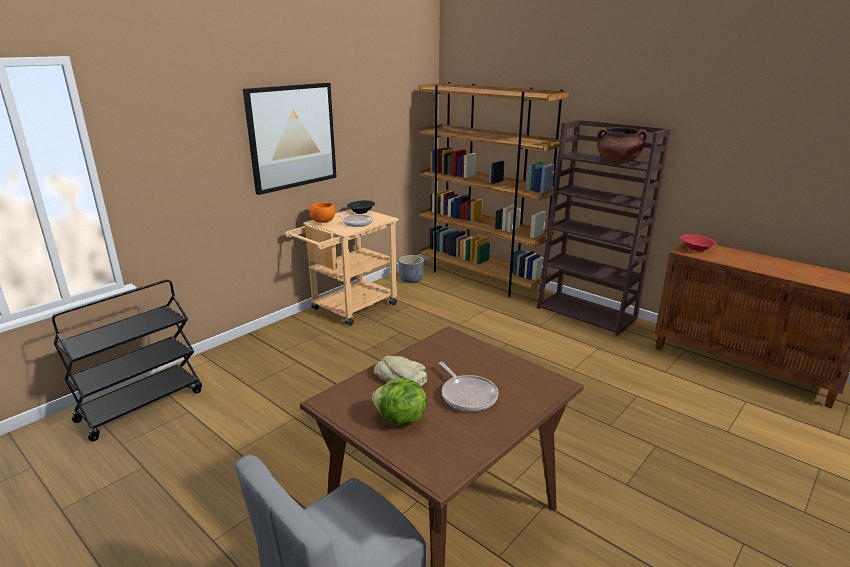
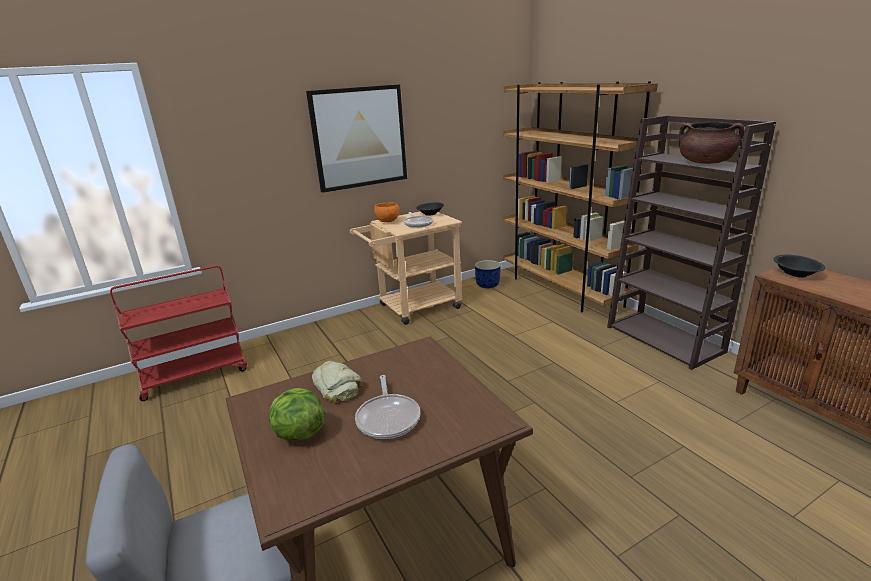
camera: 20 degrees right, 0 degrees up
(141, 405) = (195, 375): black cart -> red cart
(411, 279) = (488, 285): grey planter -> blue planter
(696, 249) = (795, 274): red bowl -> black bowl

